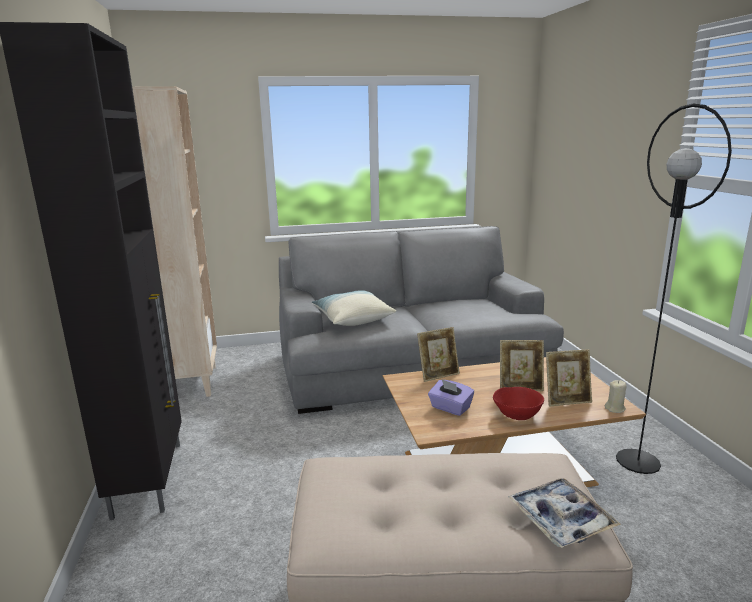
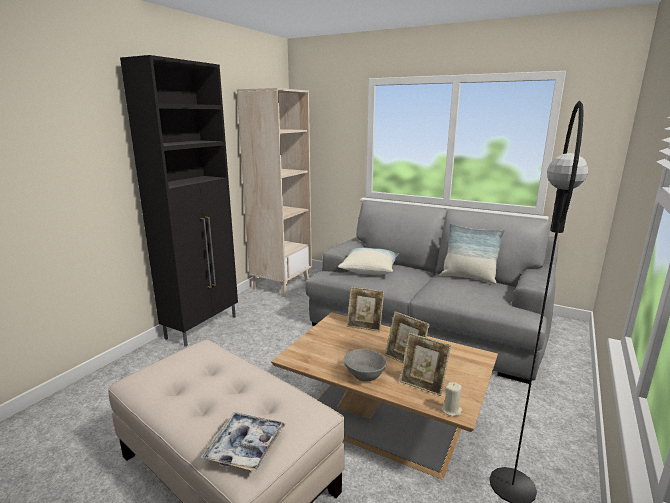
camera: 40 degrees right, 0 degrees up
(448, 300) = (468, 277): none -> pillow
(450, 408) = (330, 350): purple tissue box -> none
(517, 414) = (365, 375): red bowl -> grey bowl

